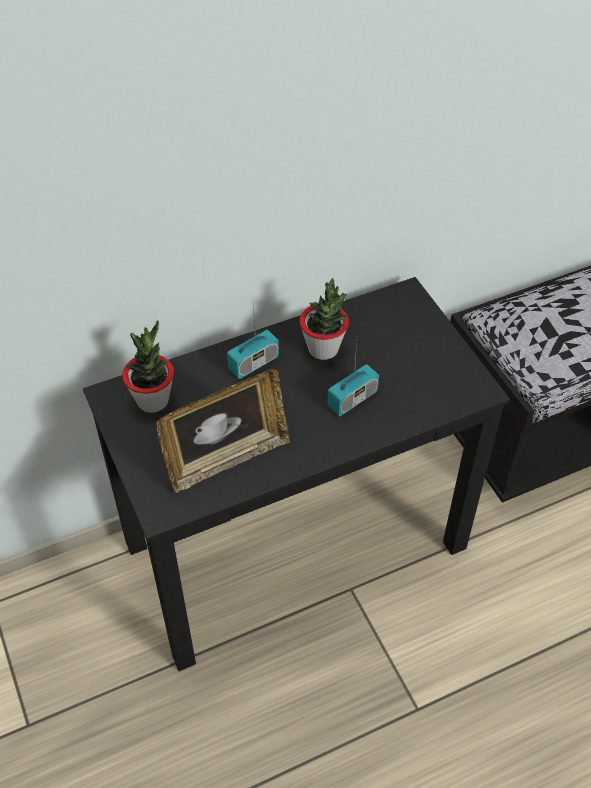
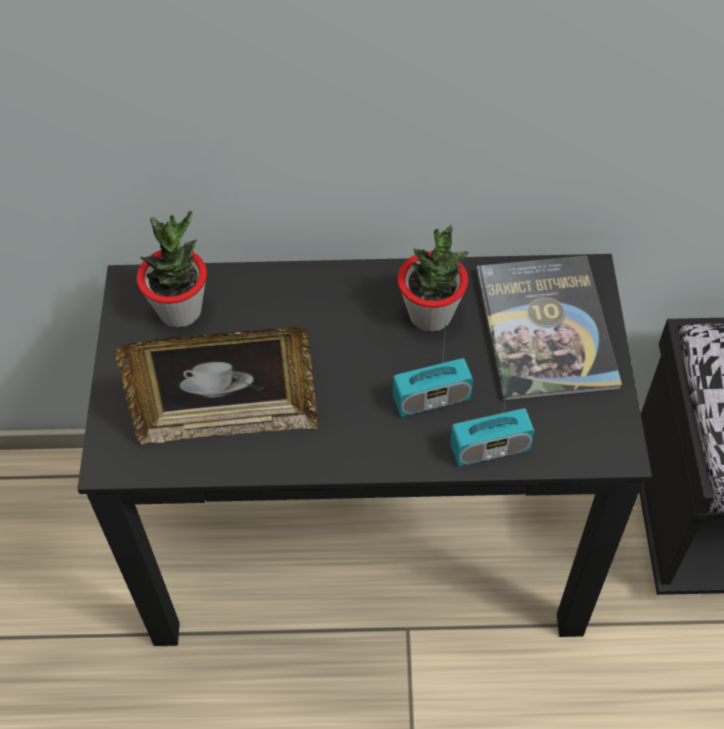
camera: 25 degrees right, 5 degrees up
(253, 363) = (330, 304): radio -> radio (490, 448)
(400, 333) = (545, 328): none -> book

